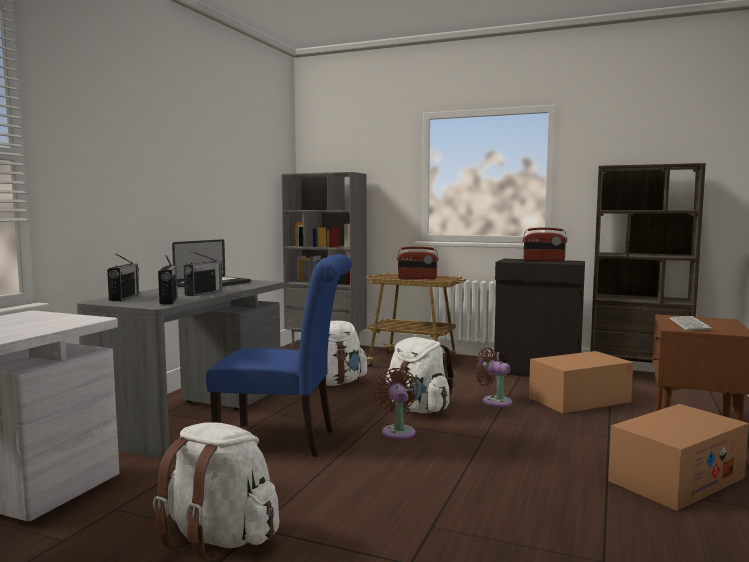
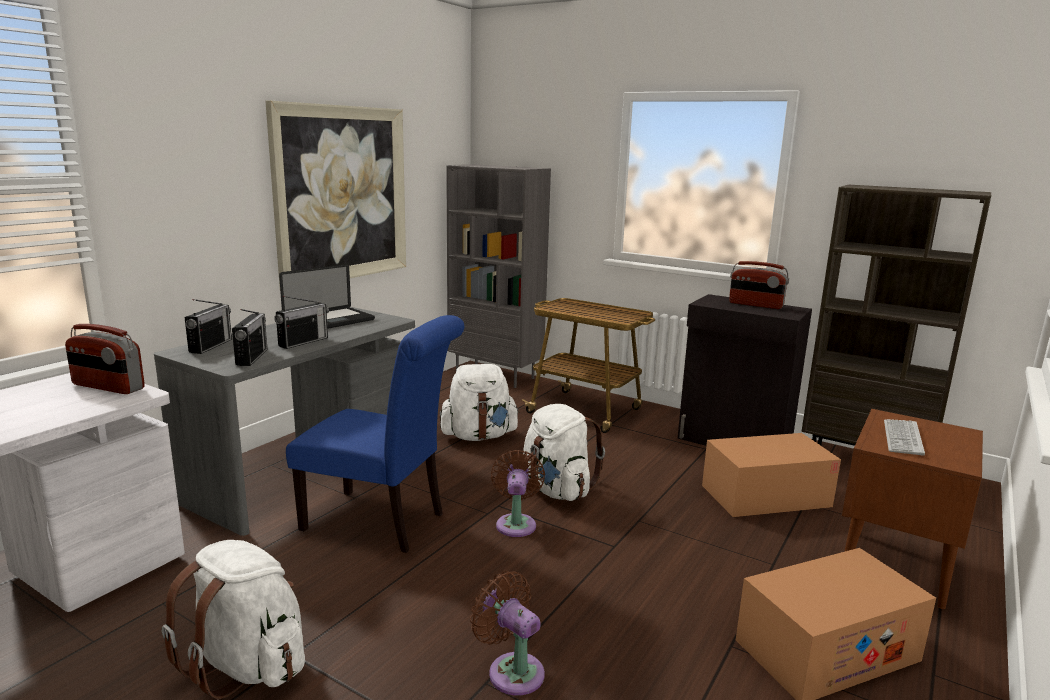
camera: 10 degrees right, 10 degrees up
(209, 188) = (342, 194): none -> picture
(417, 278) = (593, 314): radio -> radio (107, 387)
(493, 401) = (655, 486): brown fan -> brown fan (512, 670)

